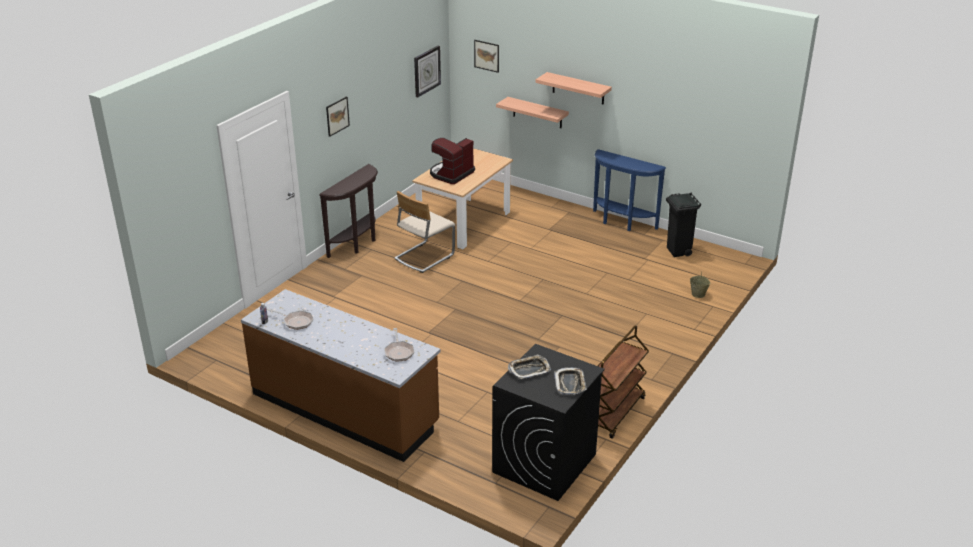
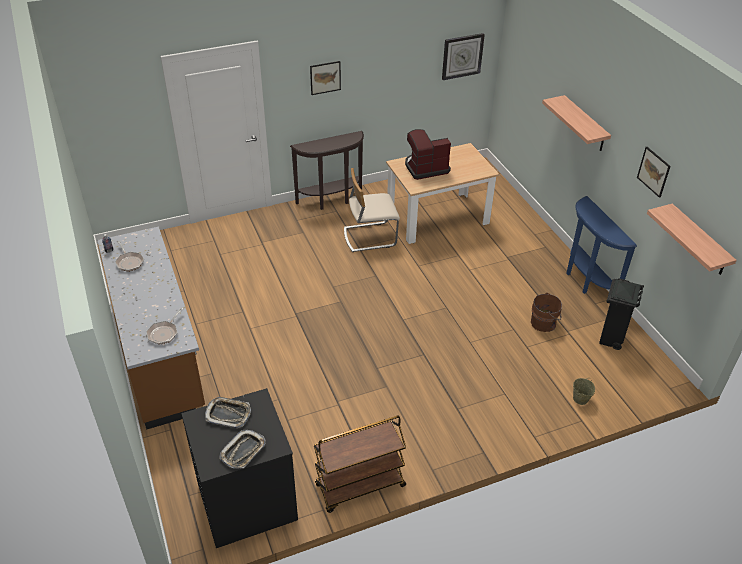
camera: 35 degrees right, 10 degrees up
(486, 56) = (524, 58): picture -> picture (653, 171)
(537, 113) = (550, 134): shelf -> shelf (699, 240)
(623, 260) = (544, 323): none -> brown bucket

